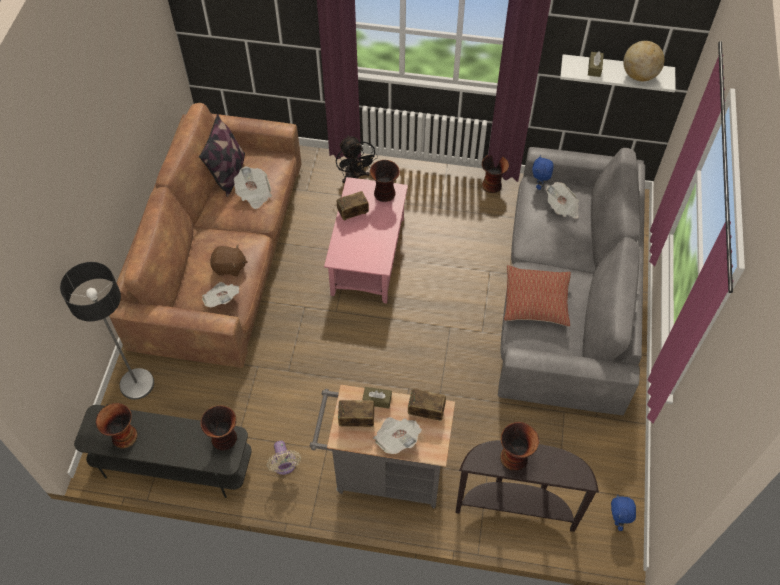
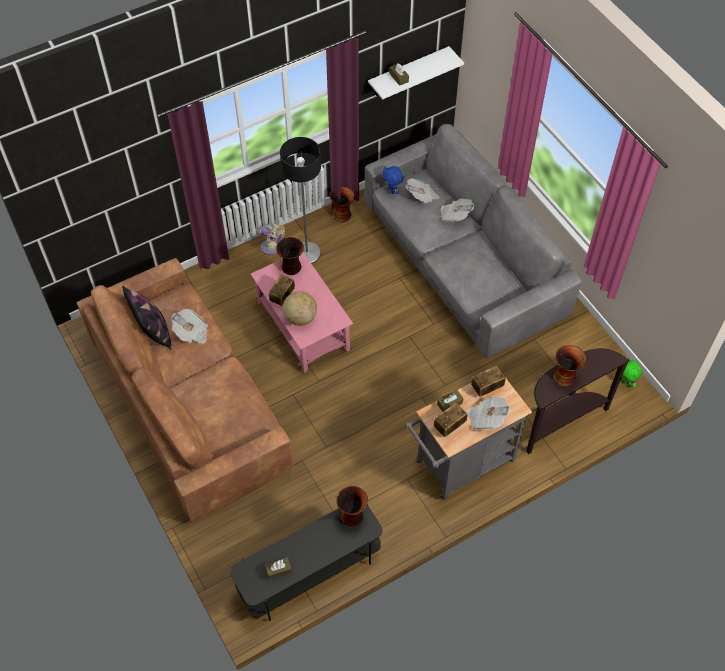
camera: 40 degrees left, 0 degrees up
(123, 436) = (278, 570): vase -> brown tissue box
(137, 384) = (223, 540): floor lamp -> floor lamp (306, 253)
(222, 299) = (249, 425): newspaper -> newspaper (455, 215)
(229, 267) = (230, 398): brown plush toy -> none
(284, 465) = (389, 511): beige fan -> beige fan (272, 248)
(355, 177) = (235, 274): black fan -> none
(536, 302) = (466, 273): pillow -> none
(617, 520) = (625, 383): blue plush toy -> green plush toy
(639, 75) = (432, 65): globe -> globe (300, 318)

